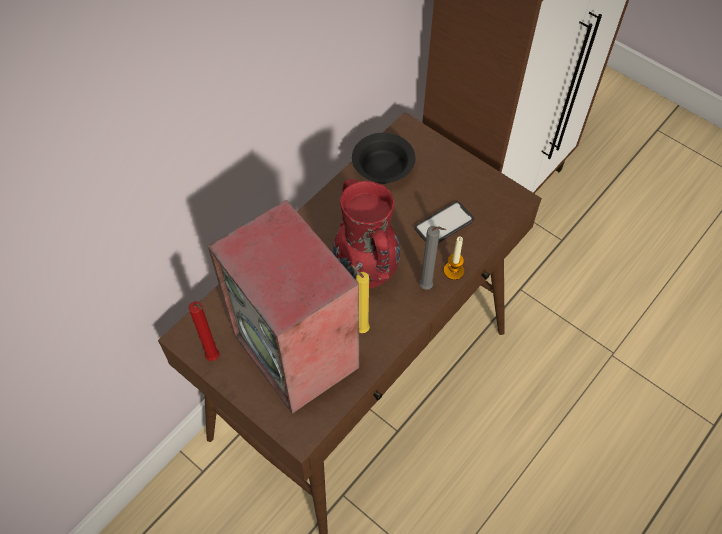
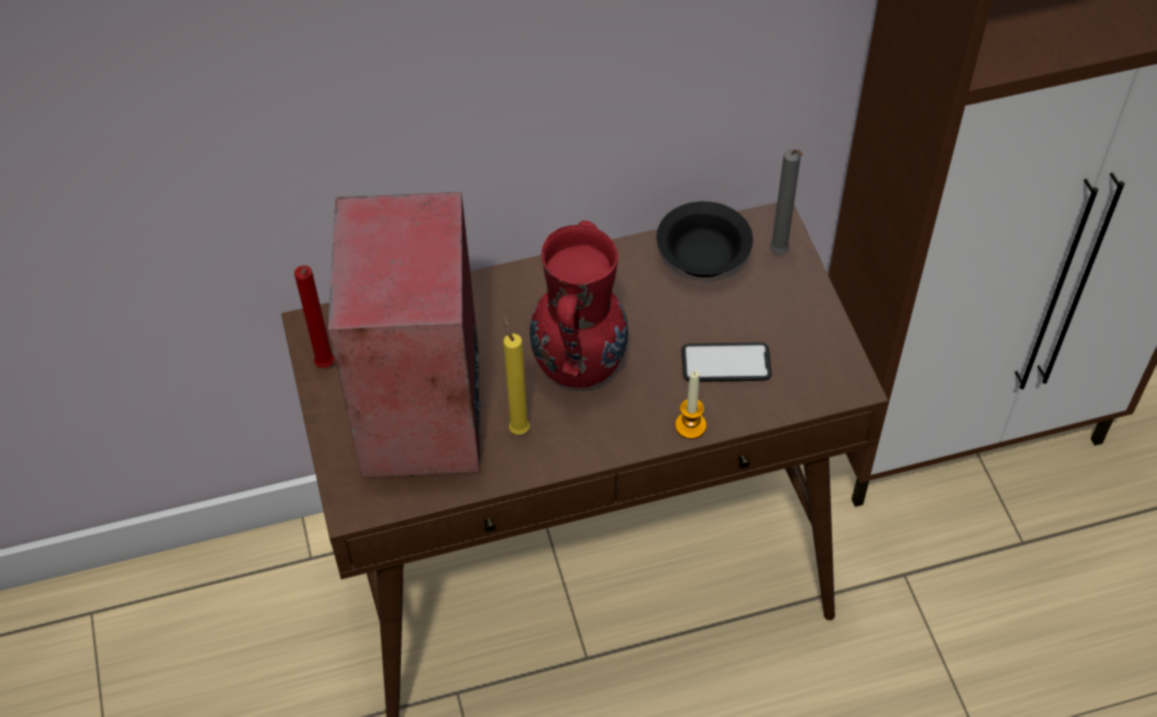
camera: 35 degrees right, 5 degrees down
(427, 287) = (640, 427): grey candle -> grey candle (780, 254)

